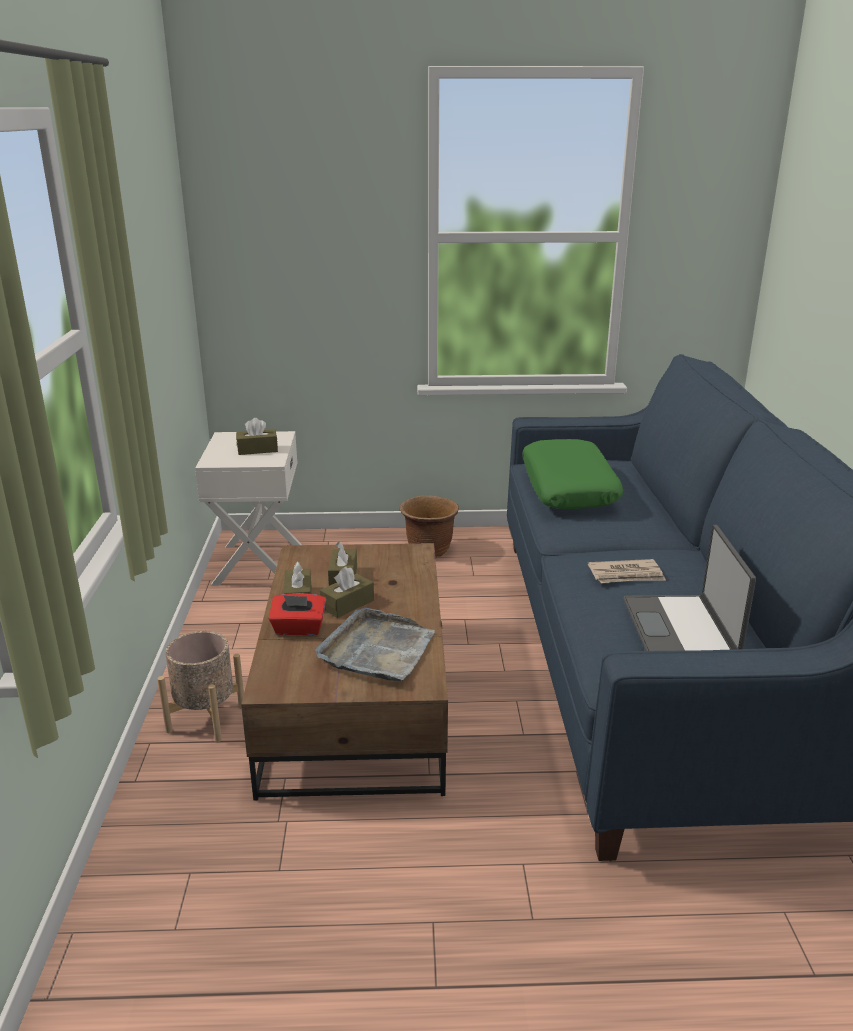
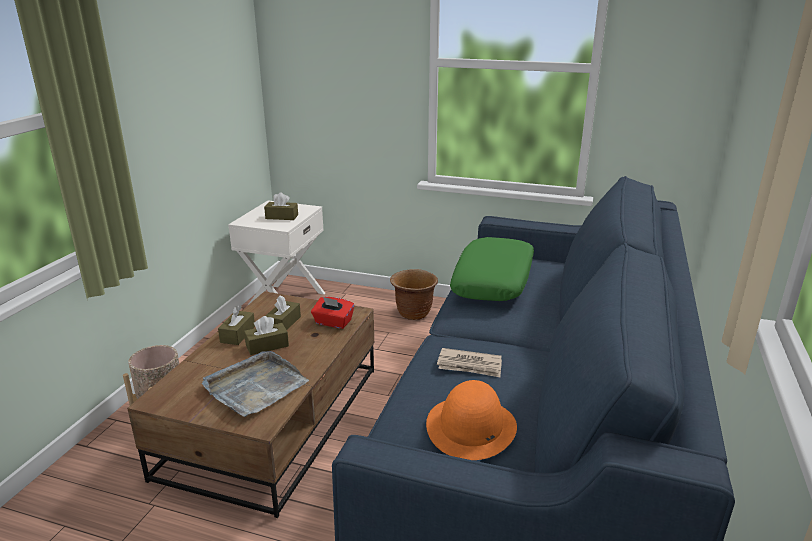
camera: 20 degrees right, 0 degrees up
(298, 629) = (216, 358): red tissue box -> red tissue box (333, 322)
(681, 630) = (471, 427): laptop -> orange hat

